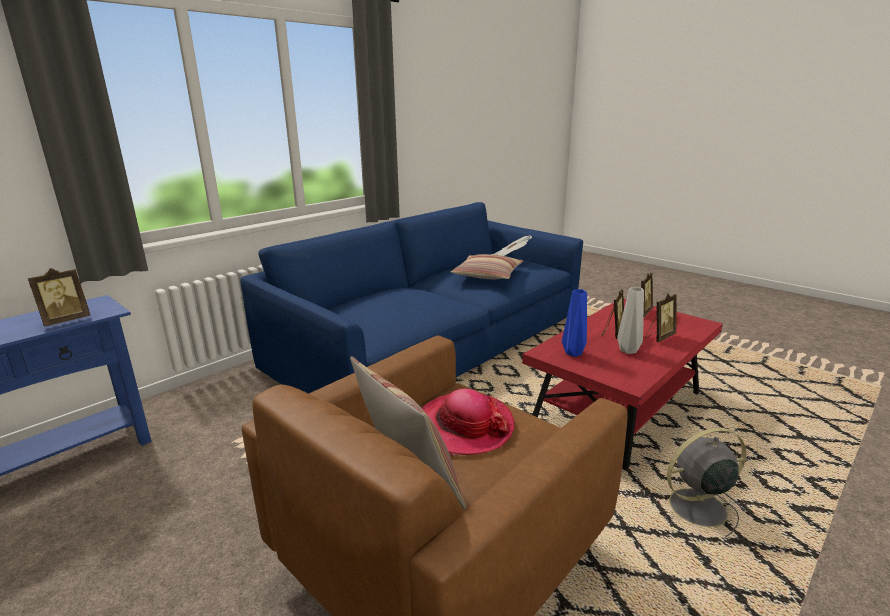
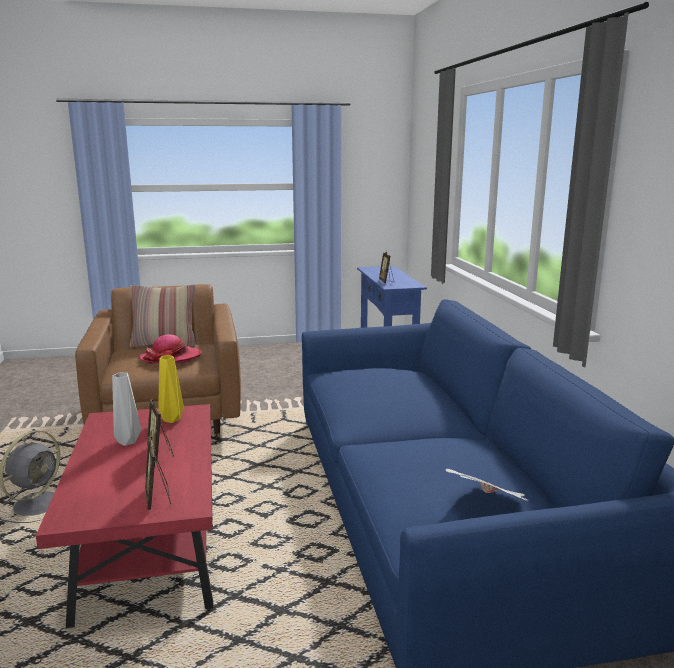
camera: 125 degrees right, 5 degrees down
(487, 275) = (423, 459): pillow -> none
(572, 353) = (173, 419): blue vase -> yellow vase
(659, 337) = (108, 471): picture frame -> none

